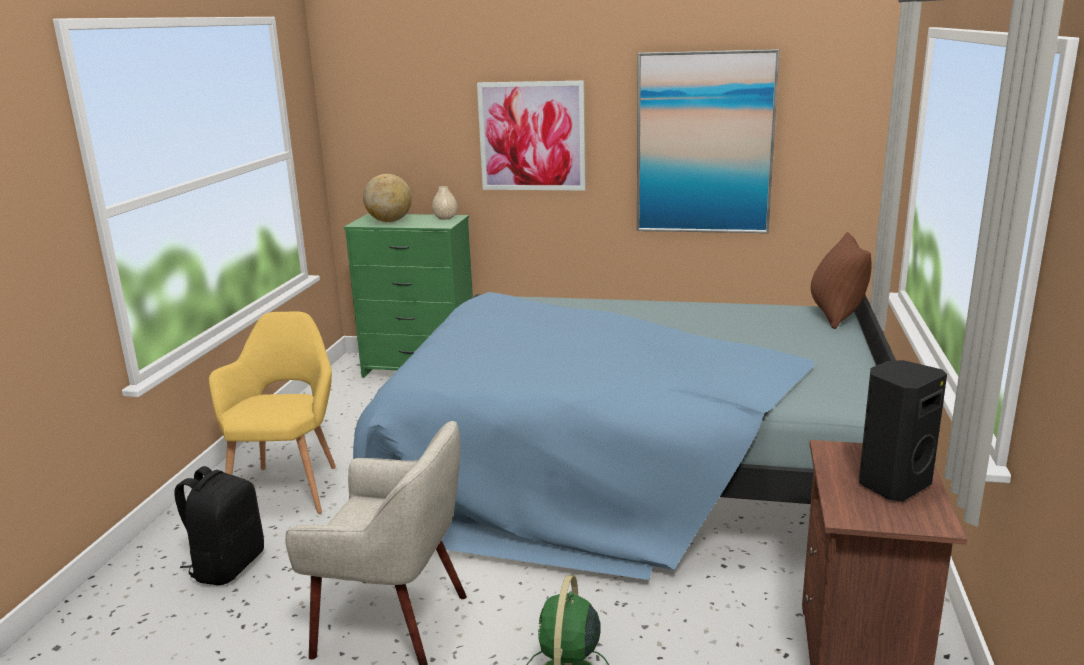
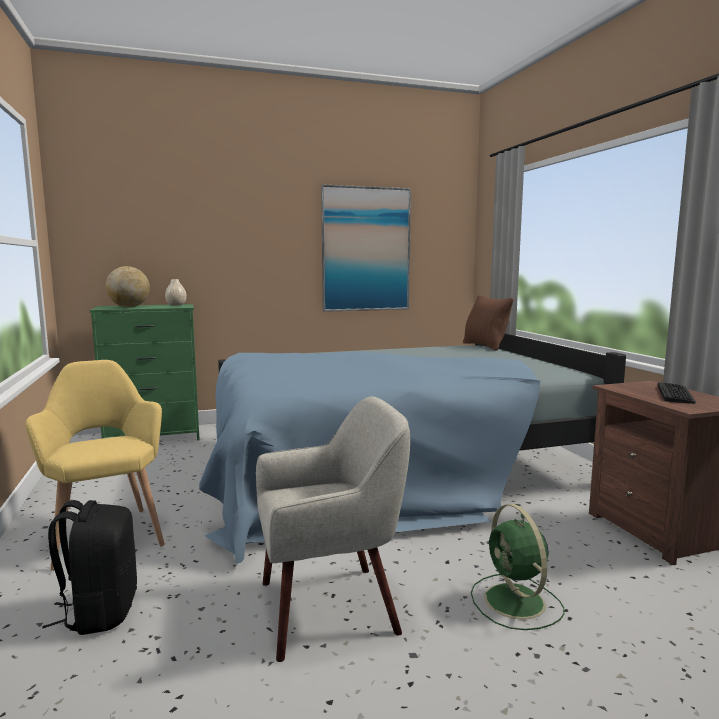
camera: 30 degrees left, 10 degrees down
(532, 136) = (243, 242): picture -> none
(891, 484) = (675, 394): black speaker -> keyboard

